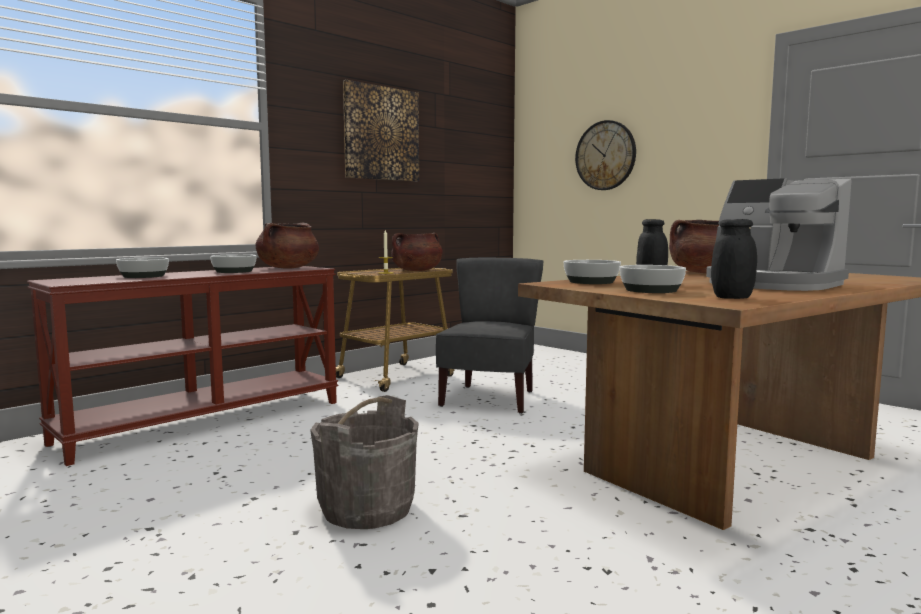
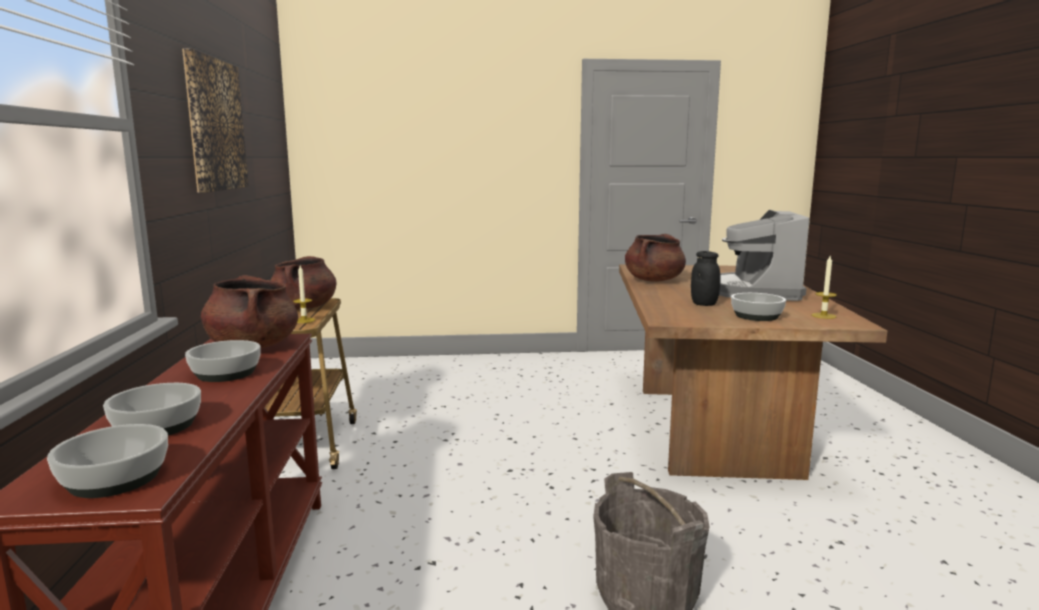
camera: 50 degrees left, 5 degrees up
(490, 399) = (454, 436): grey chair -> none
(592, 282) = (675, 311): bowl -> bowl (116, 478)
(605, 155) = (418, 151): wall clock -> none
(732, 298) = (823, 316): black jar -> candle
(771, 284) = (755, 292): coffee machine -> coffee machine turned 105 degrees clockwise

